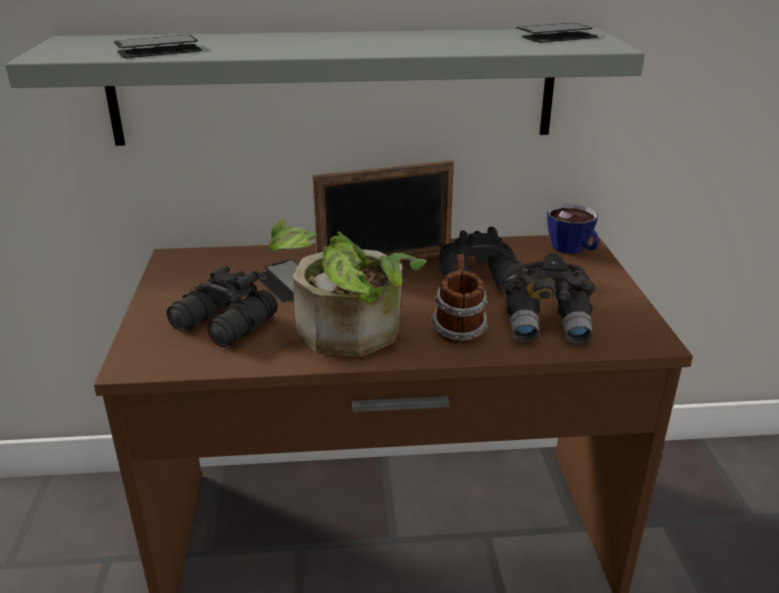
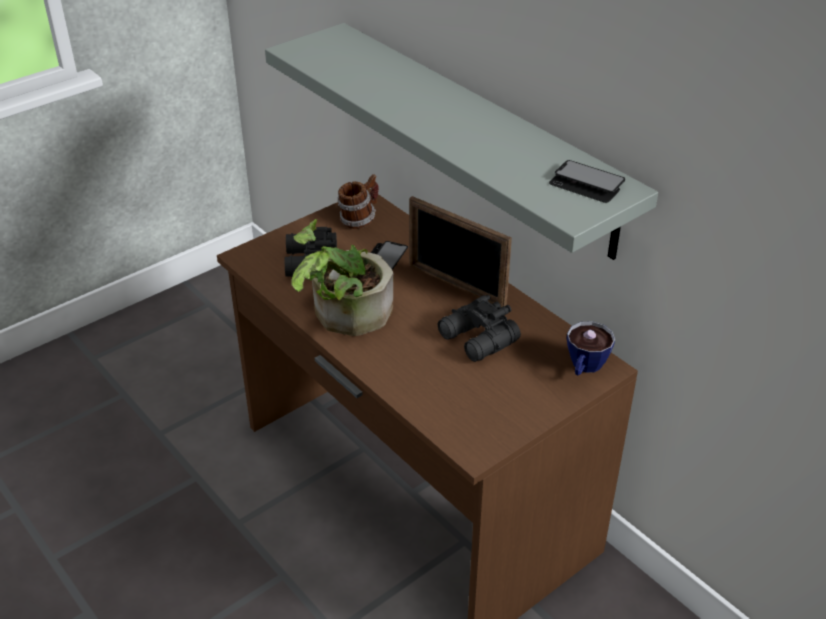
camera: 55 degrees right, 10 degrees up
(158, 50) = (345, 70): phone -> none
(458, 329) = (398, 356): mug -> mug (359, 220)
(546, 322) = (448, 392): grey binoculars -> none

